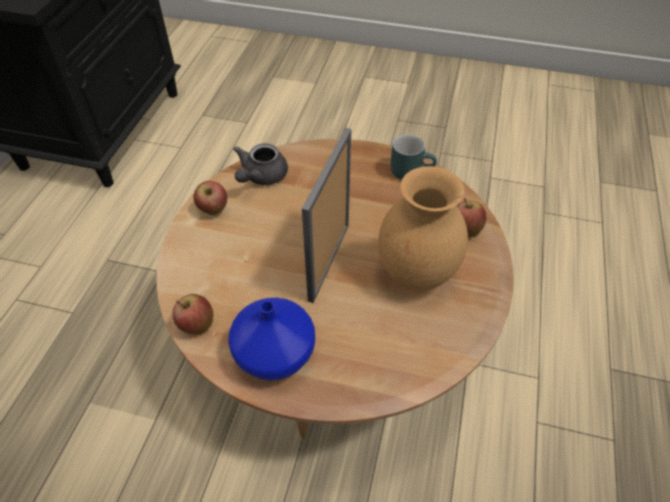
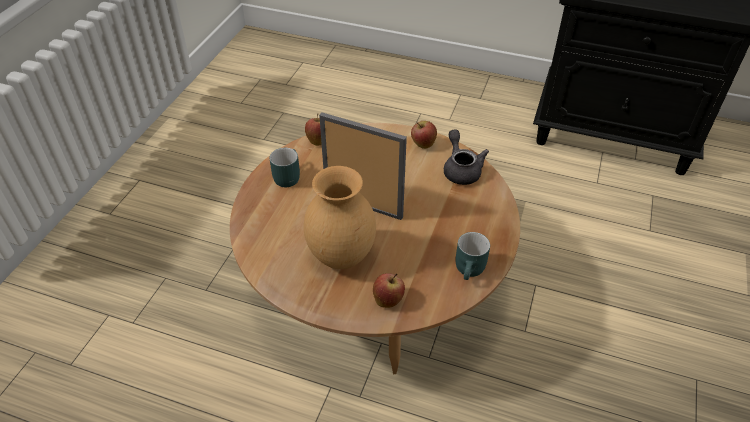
camera: 95 degrees right, 5 degrees down
(261, 177) = (461, 169): grey teapot -> grey teapot turned 45 degrees clockwise
(276, 355) = (286, 176): blue vase -> turquoise mug

